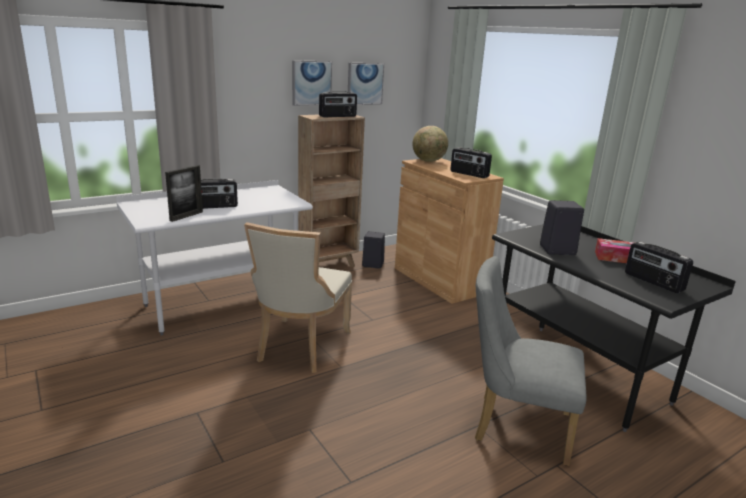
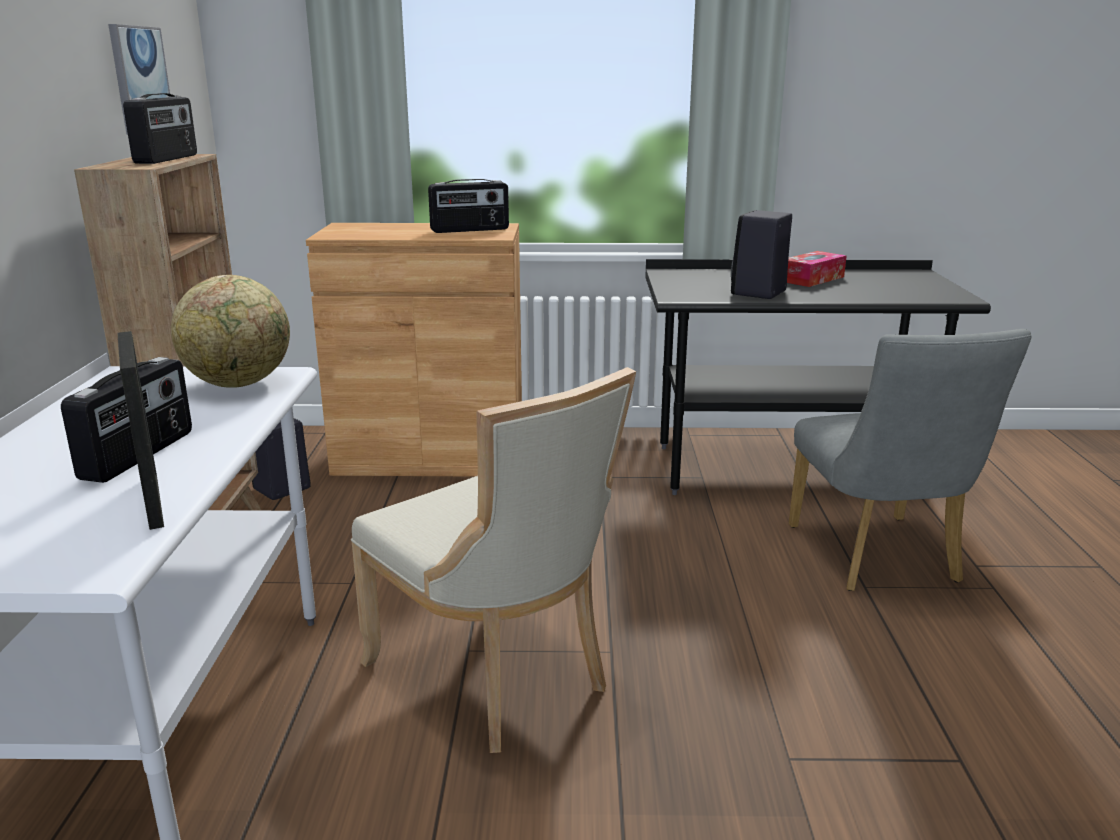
camera: 55 degrees left, 0 degrees up
(311, 83) = (63, 79): picture -> none
(429, 161) = (347, 230): globe -> globe (239, 384)
(514, 426) = (879, 559): grey chair -> grey chair turned 60 degrees counterclockwise
(653, 282) = (899, 287): radio -> none

